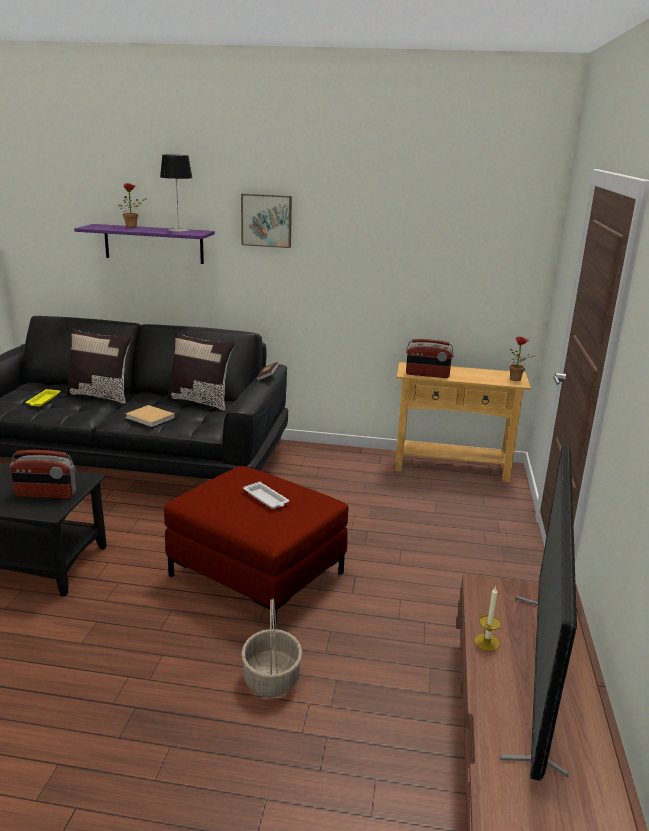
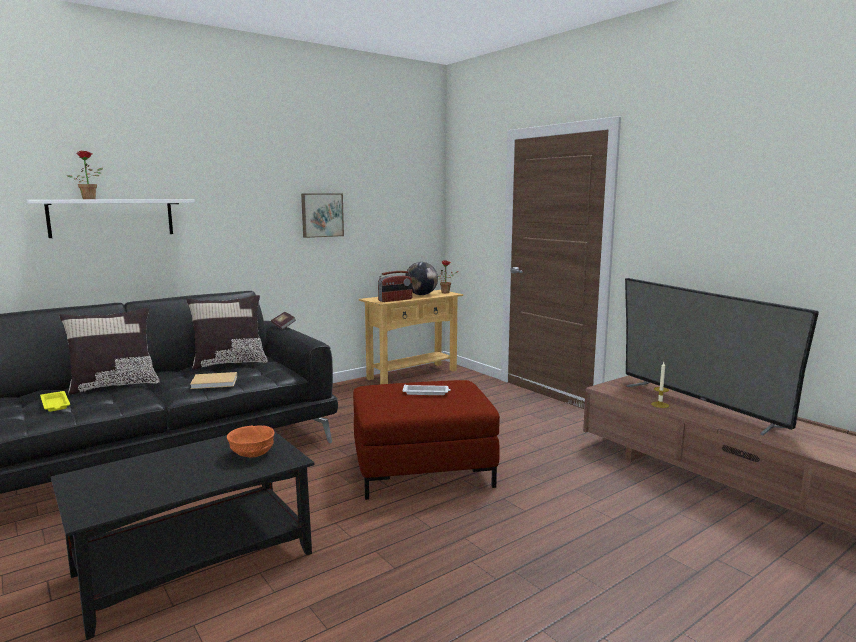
camera: 45 degrees left, 10 degrees down
(46, 494) = (252, 453): radio -> orange bowl
(153, 244) = (112, 217): purple shelf -> white shelf
(178, 230) = (150, 199): table lamp -> none
(267, 220) = (235, 186): picture -> picture (321, 215)
(272, 679) = (548, 508): basket -> none
(477, 375) = (421, 295): none -> globe

